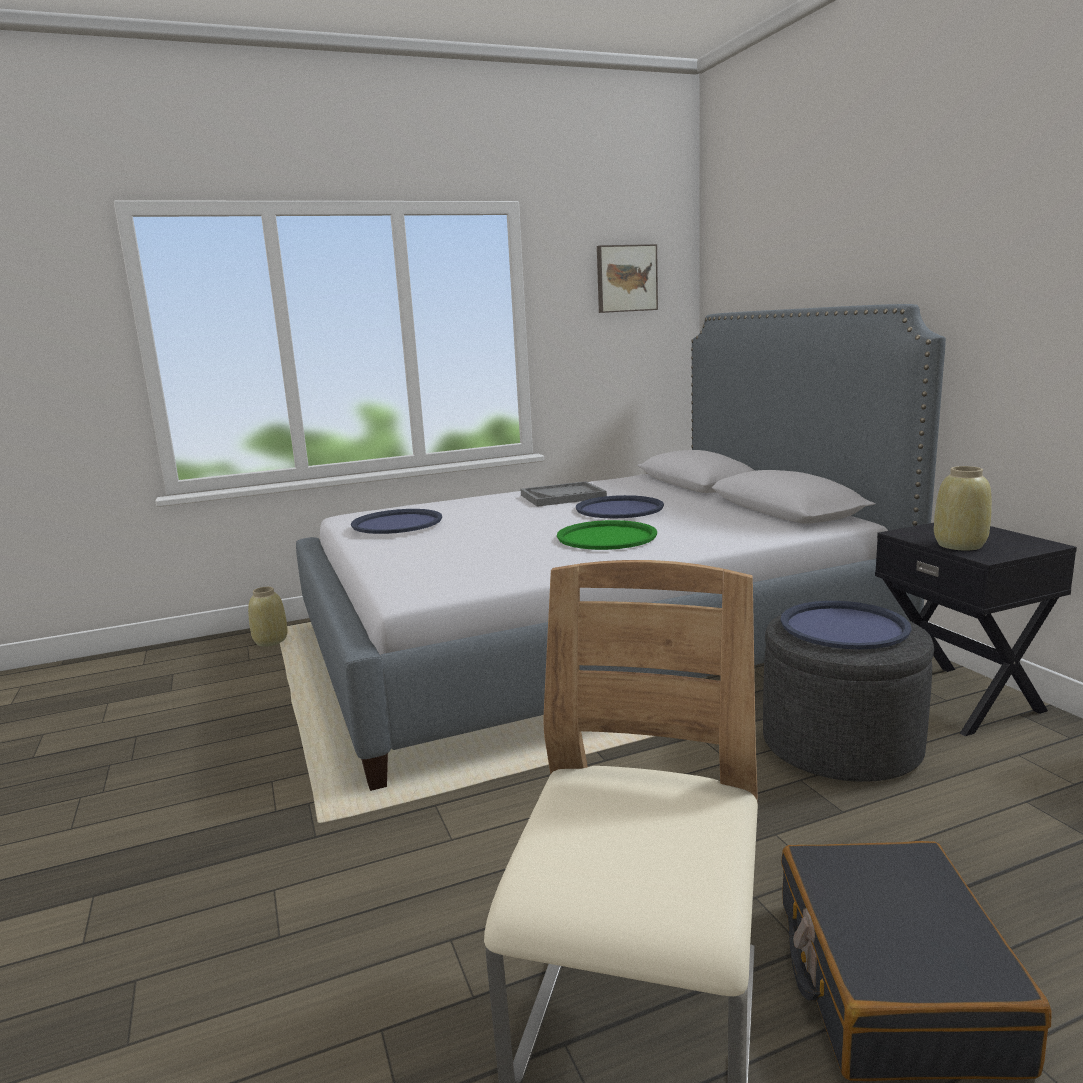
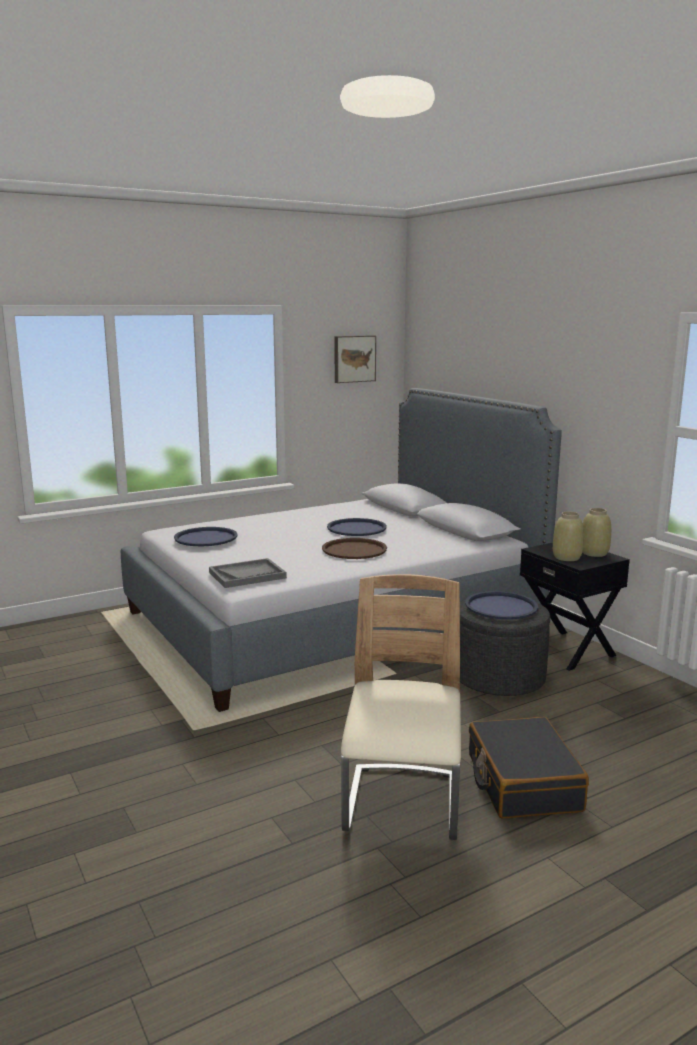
camera: 10 degrees left, 0 degrees up
(271, 641) = (101, 622): beige vase -> beige vase (594, 553)
(563, 496) = (314, 517): grey tray -> grey tray (247, 575)
(607, 537) = (354, 550): green tray -> brown tray

